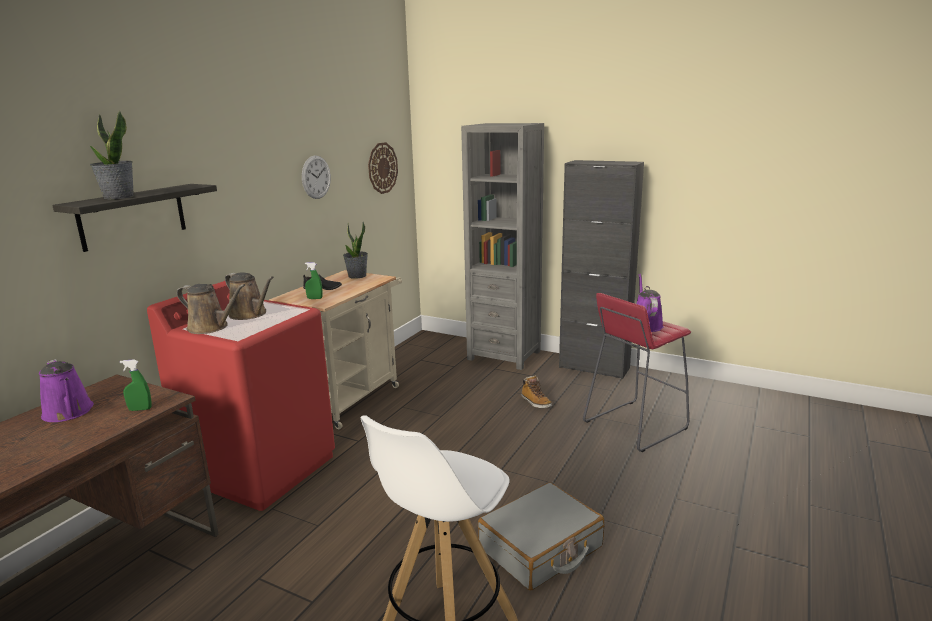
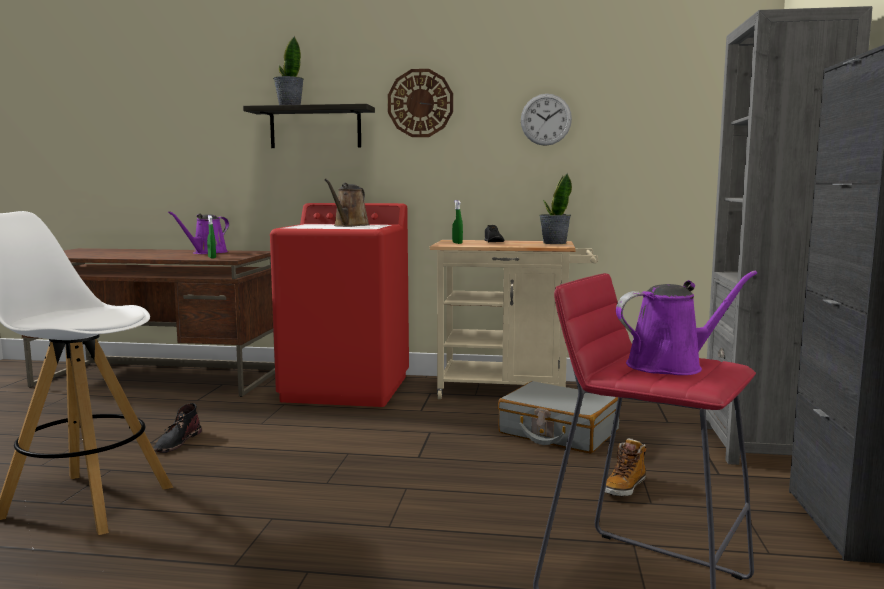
camera: 70 degrees right, 10 degrees down
(211, 327) = (311, 225): brown watering can -> none
(326, 582) = (177, 441): none -> black boot
(382, 168) = (687, 121): wall clock -> wall clock (420, 103)
(541, 548) = (231, 534): grey suitcase -> grey suitcase (558, 432)

